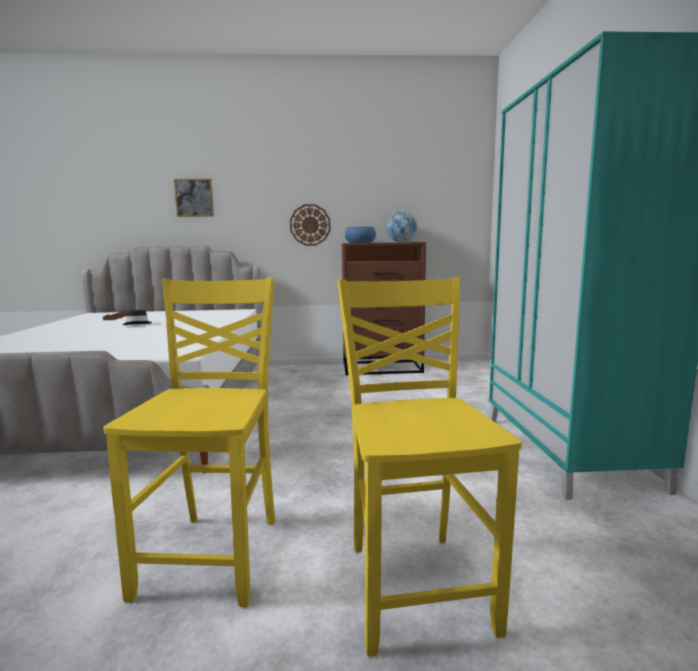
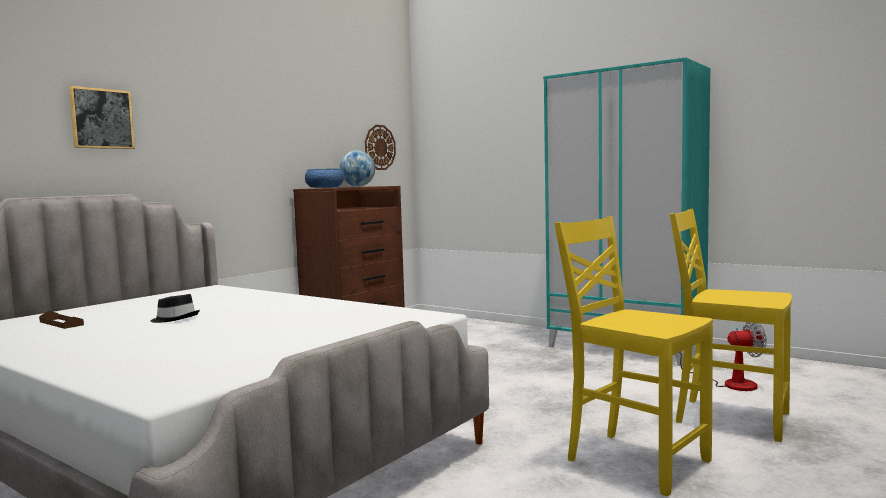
camera: 50 degrees left, 5 degrees down
(310, 225) = (257, 164): wall clock -> wall clock (379, 147)
(556, 550) = (729, 383): none -> fan

